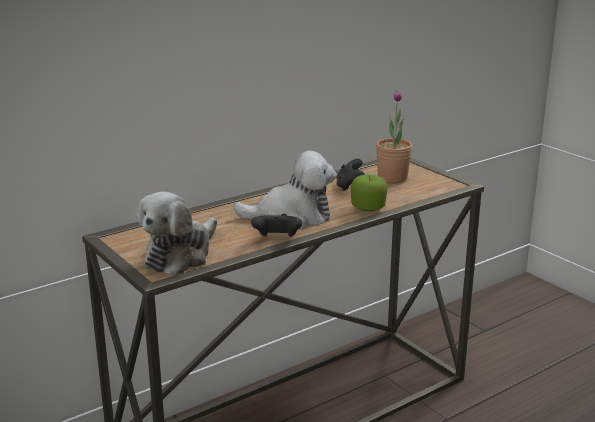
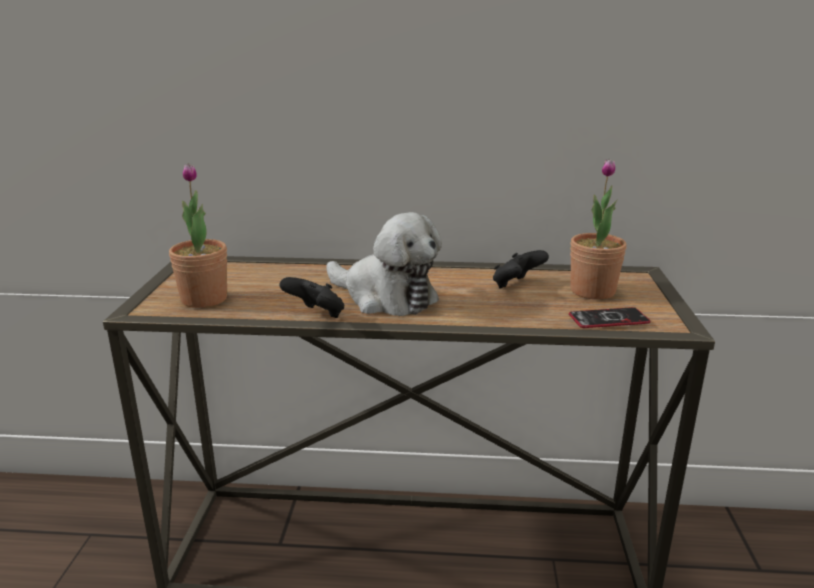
camera: 40 degrees right, 0 degrees up
(180, 255) = (204, 299): plush toy -> potted plant
(368, 208) = (487, 316): apple -> none
(426, 190) = (608, 319): none -> phone

